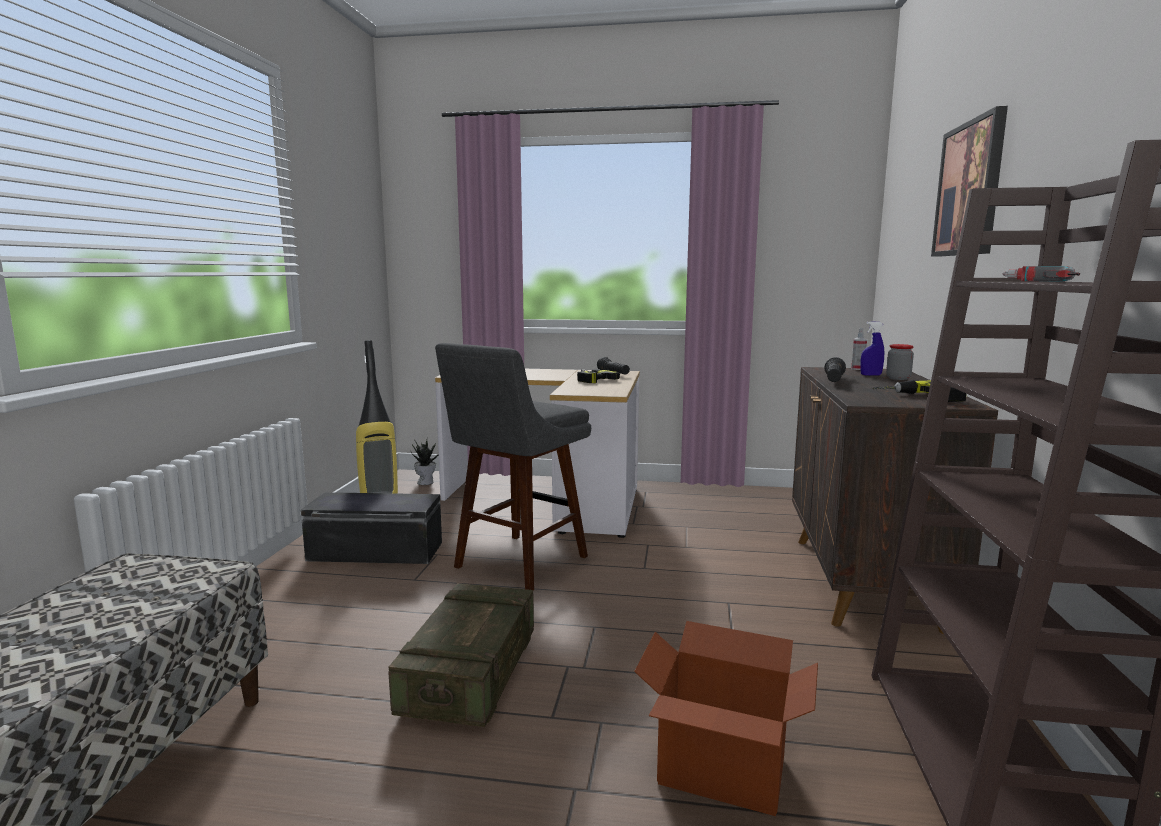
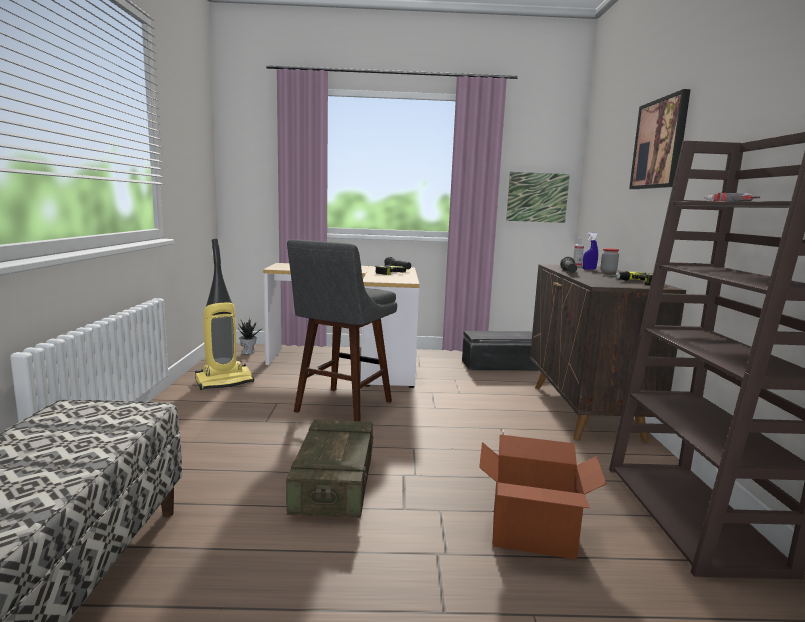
camera: 10 degrees left, 0 degrees up
(375, 552) = (227, 403): black storage box -> black storage box (501, 365)
(814, 269) = (537, 197): none -> picture

